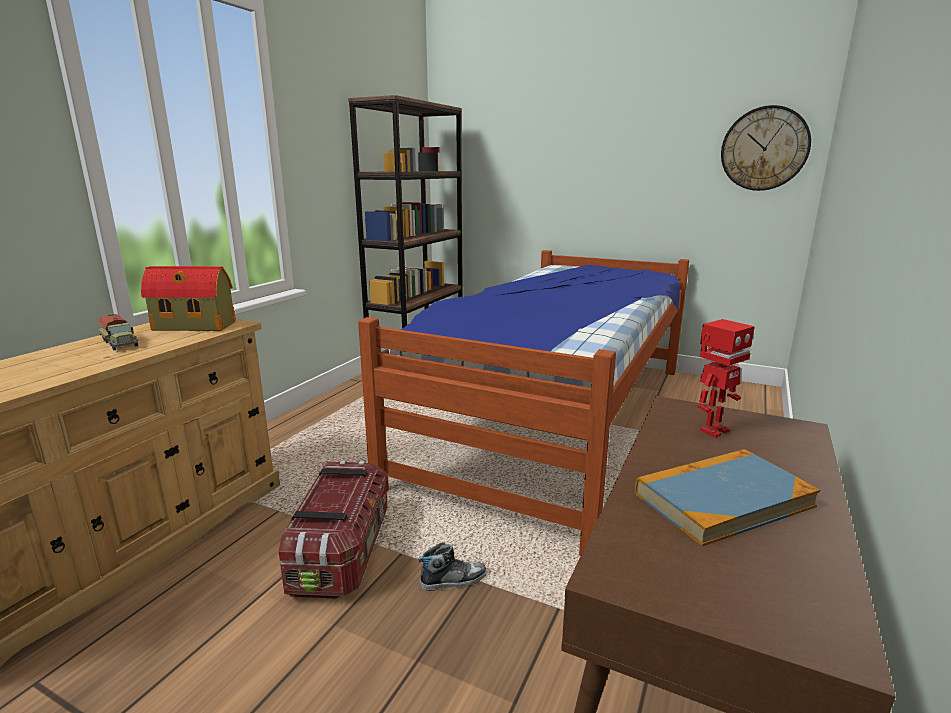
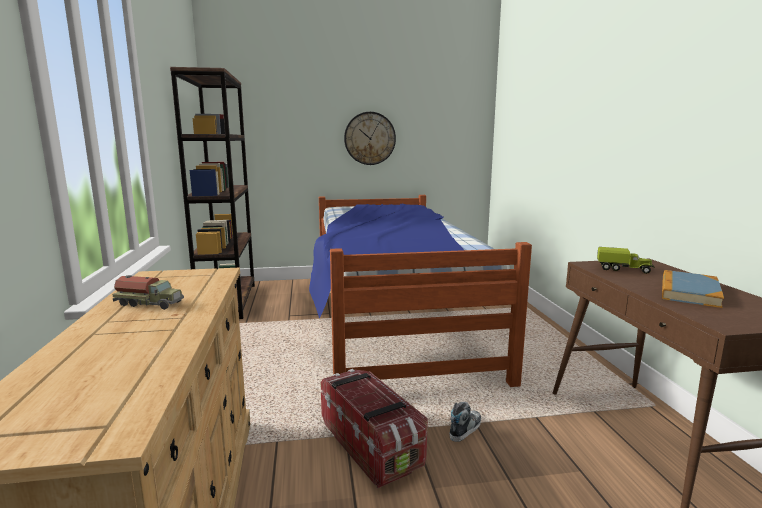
camera: 35 degrees left, 5 degrees down
(196, 326) = (186, 279): toy house -> none
(713, 430) = (624, 269): toy robot -> toy truck
(764, 149) = (461, 121): wall clock -> wall clock (369, 138)

